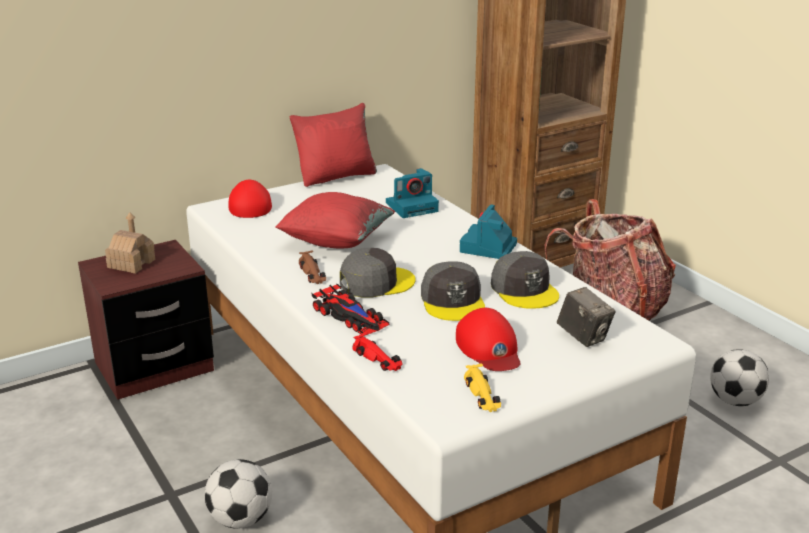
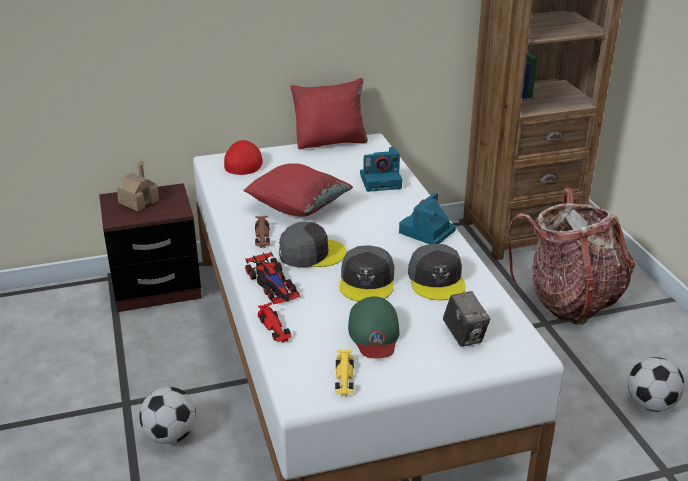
camera: 15 degrees right, 5 degrees up
(489, 348) = (374, 333): red cap -> green cap

